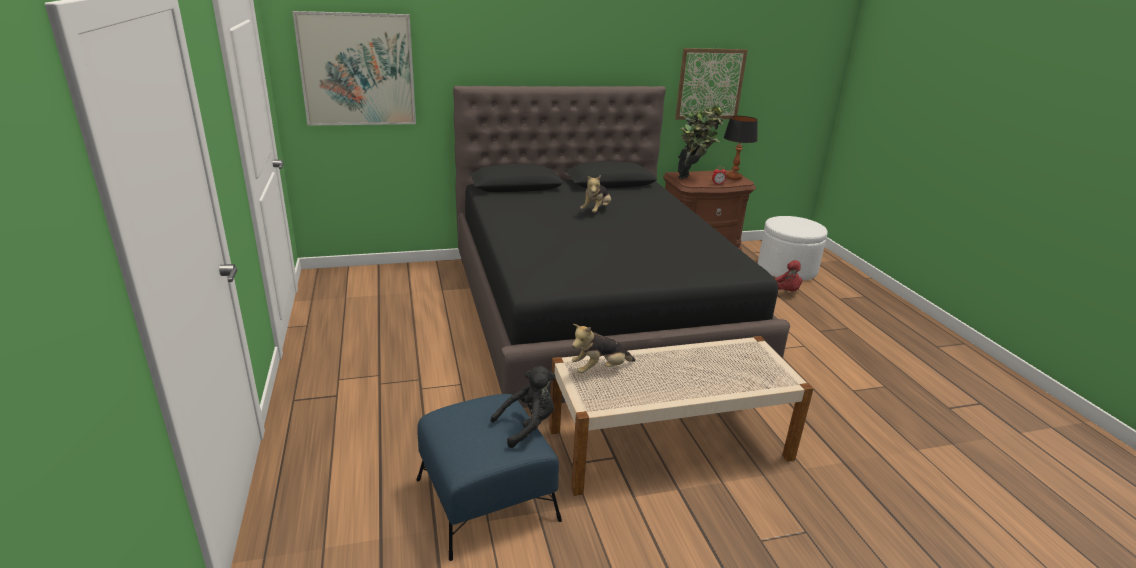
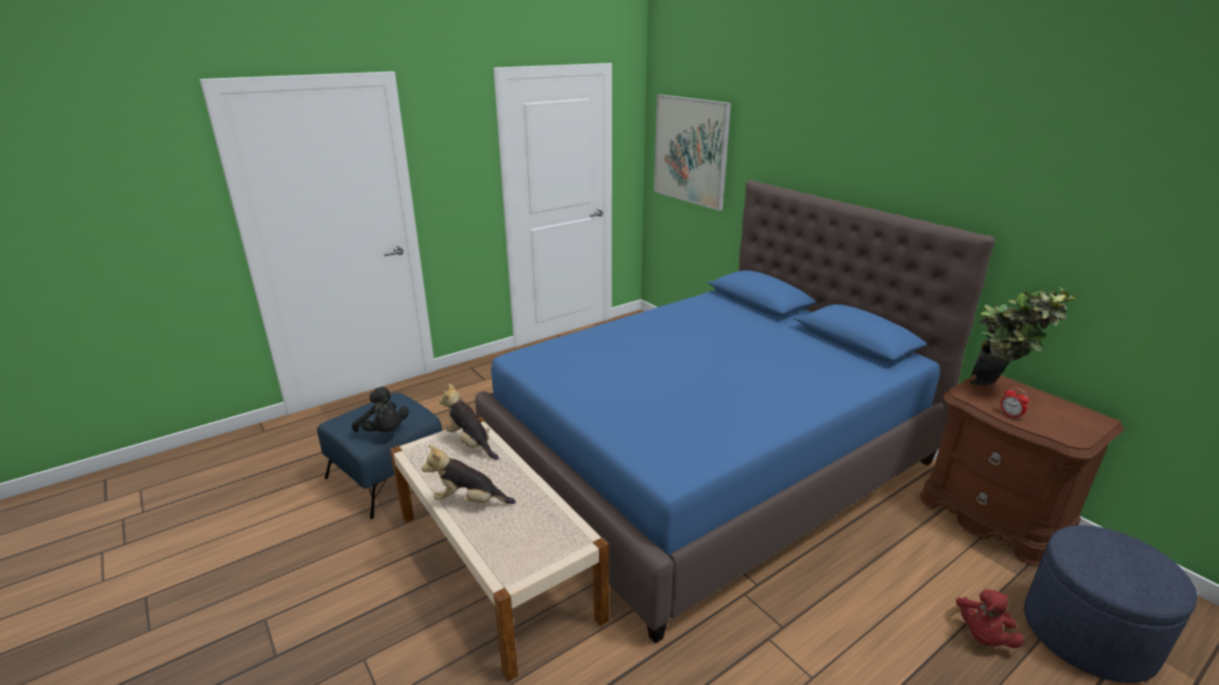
camera: 70 degrees right, 0 degrees up
(592, 314) = (708, 461): black bed -> blue bed
(596, 211) = (745, 350): plush toy -> plush toy (469, 501)
(710, 83) = (1096, 254): picture -> none
(733, 178) = (1074, 426): table lamp -> none
(787, 269) = (1088, 634): white ottoman -> blue ottoman

